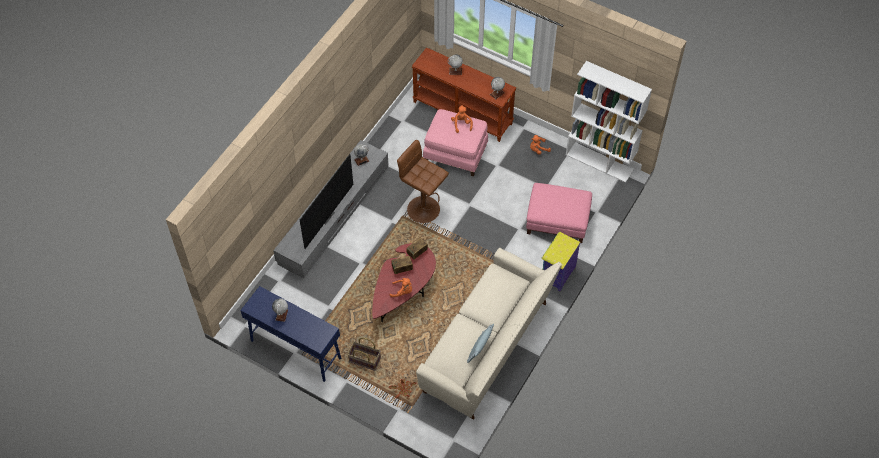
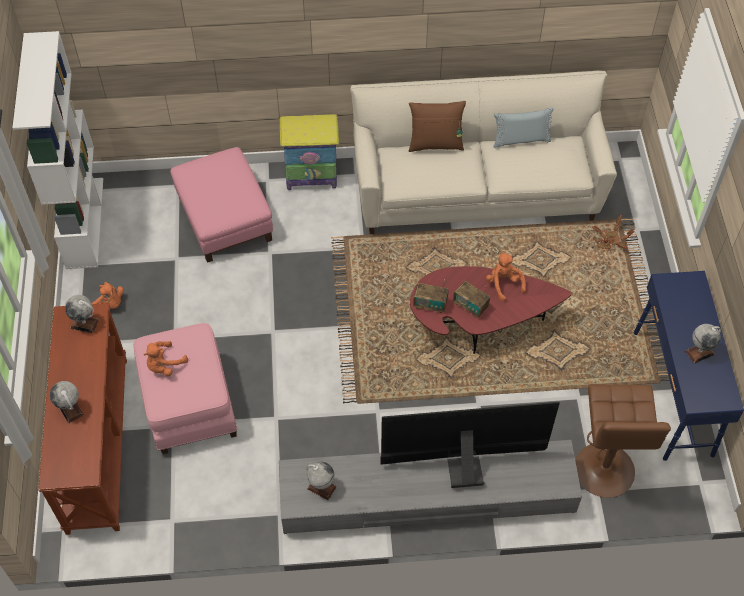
camera: 125 degrees left, 0 degrees up
(364, 360) = (612, 305): basket -> none
(423, 209) = (324, 384): brown stool -> brown stool (603, 470)
(508, 305) = (435, 145): none -> brown pillow

